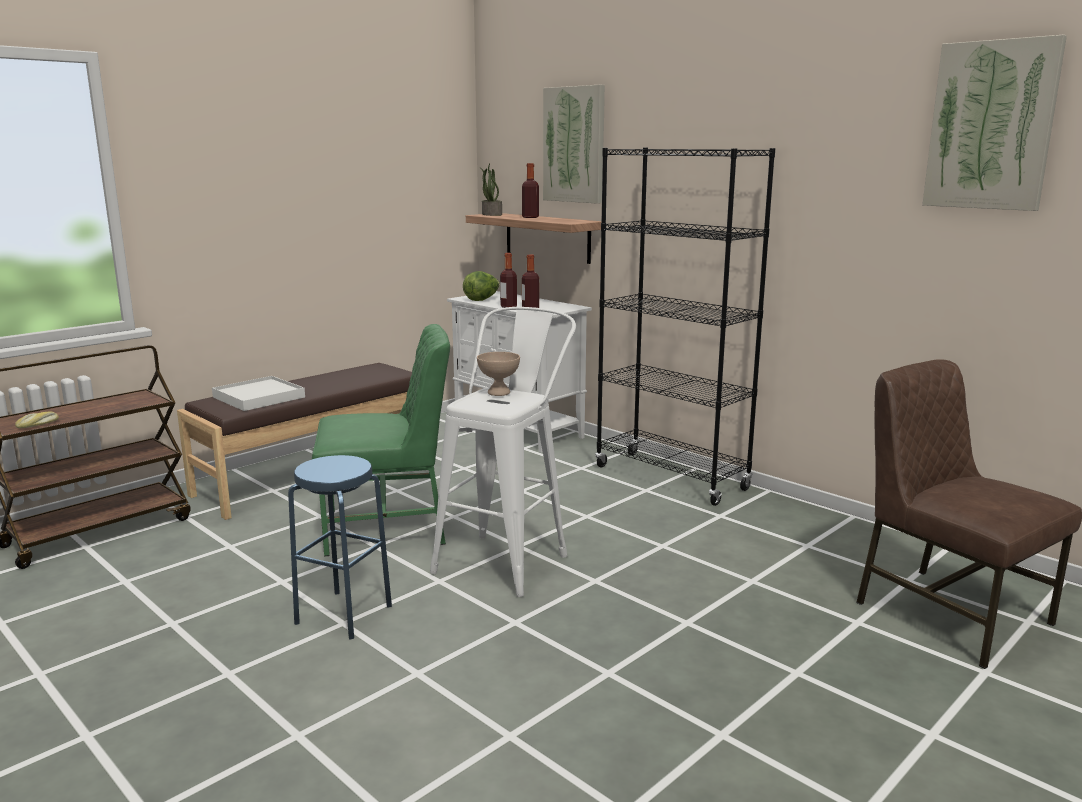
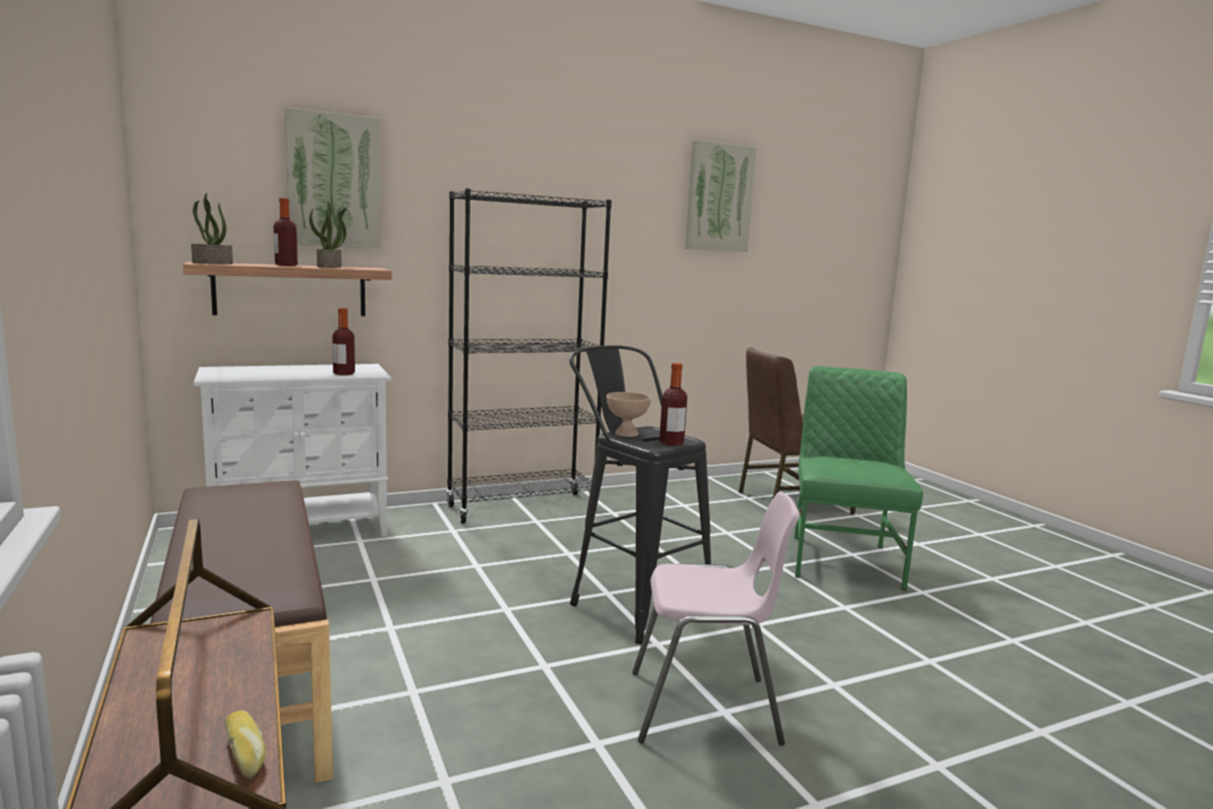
camera: 70 degrees left, 5 degrees down
(259, 397) = (243, 570): white tray -> none
(343, 614) = (705, 709): blue stool -> pink chair
(388, 528) = (500, 650): green chair -> green chair (843, 560)
(482, 300) = (245, 375): lettuce -> none
(508, 306) = (311, 375): bottle -> bottle (671, 442)
(508, 558) = (632, 603): white stool -> black stool
(553, 219) = (329, 267): none -> potted plant

